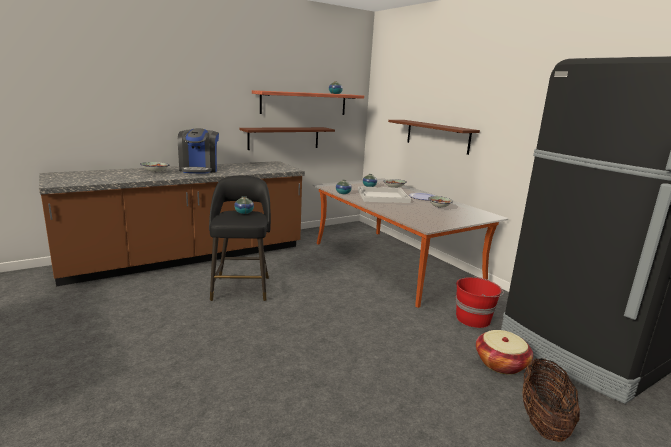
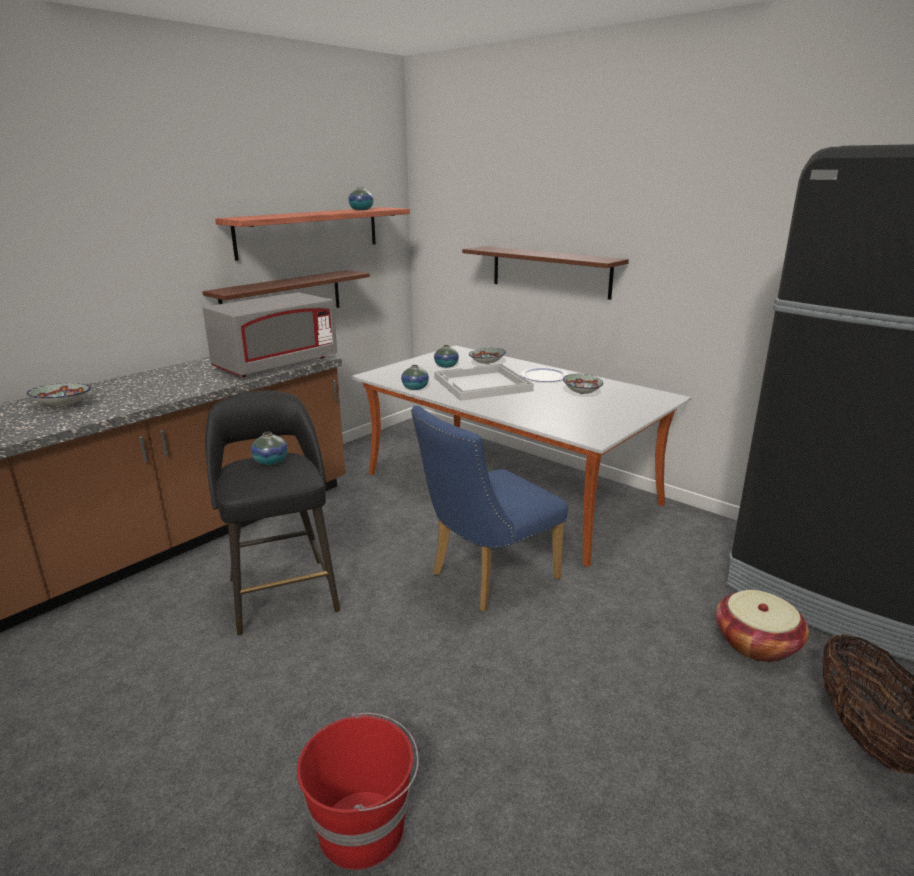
camera: 15 degrees left, 5 degrees up
(199, 170) = (148, 385): coffee machine -> none
(268, 169) = (276, 365): none -> grey microwave
(354, 301) = (486, 578): none -> blue chair
(474, 319) = (677, 569): red bucket -> red bucket (363, 827)

